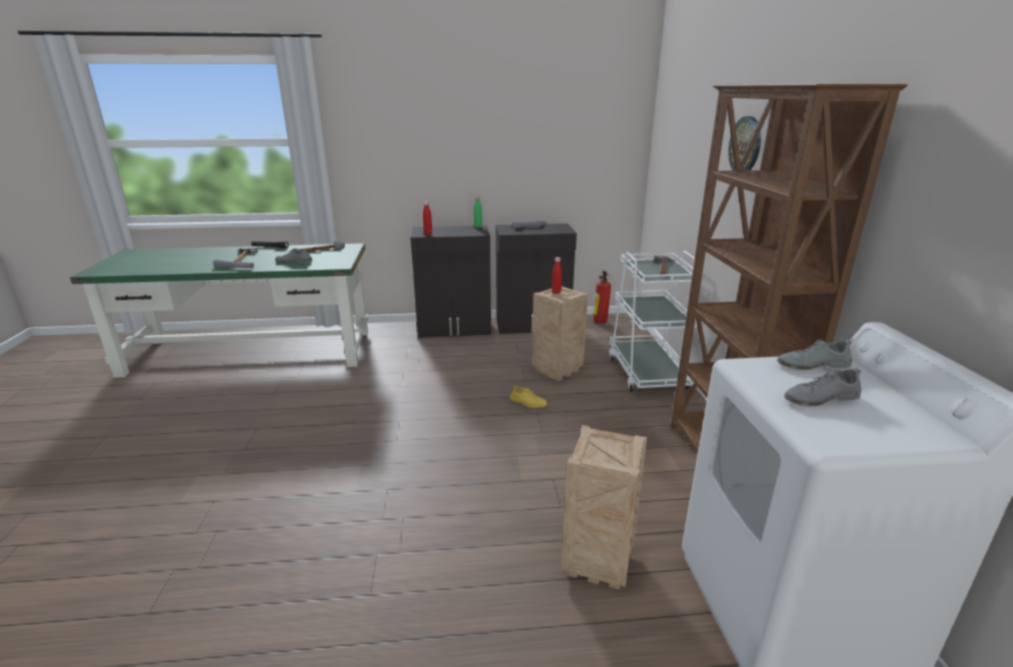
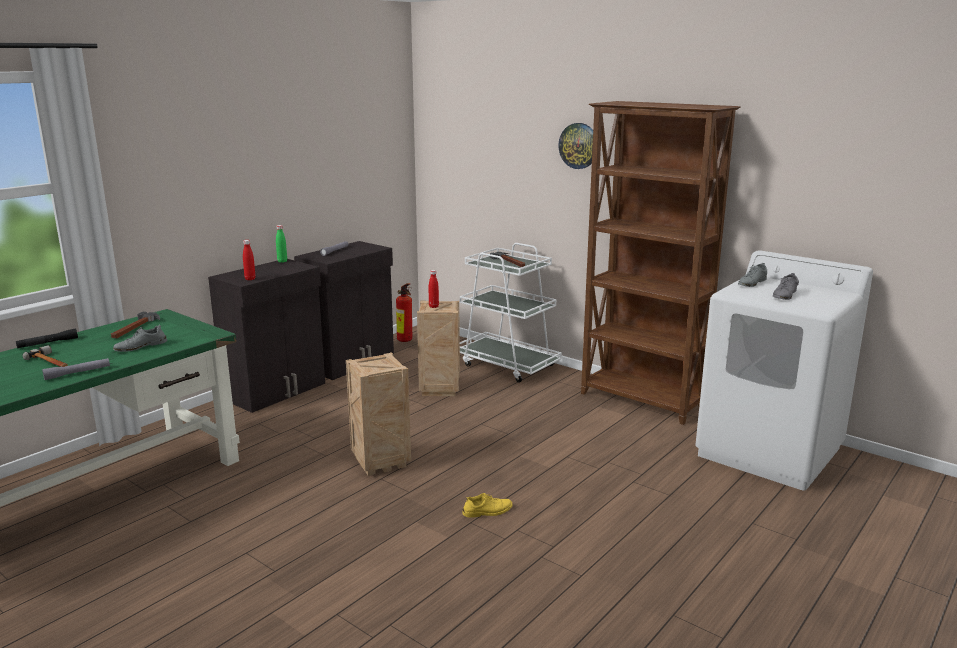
camera: 45 degrees left, 5 degrees down
(528, 402) = (460, 420): yellow shoe -> yellow shoe (487, 511)
(599, 562) = (666, 482): crate -> crate (381, 461)

